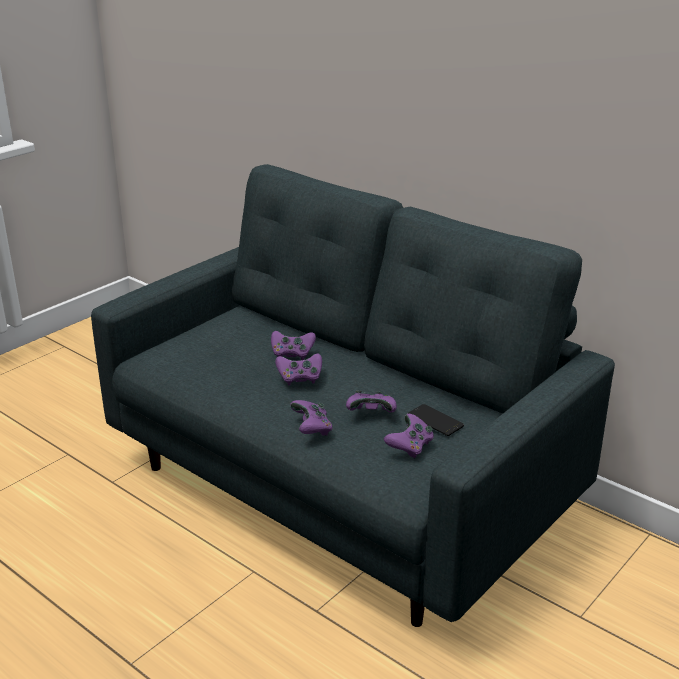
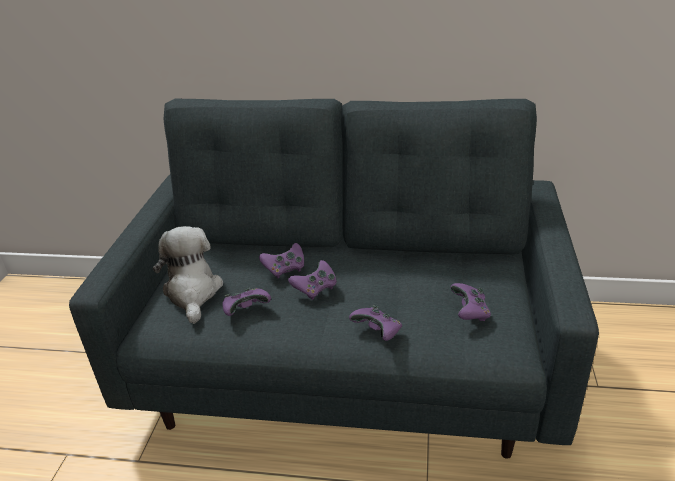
camera: 30 degrees left, 5 degrees up
(203, 345) = (193, 292): none -> plush toy
(371, 413) = (407, 296): purple game controller -> purple game controller (246, 310)
(435, 421) = (461, 281): phone -> none

